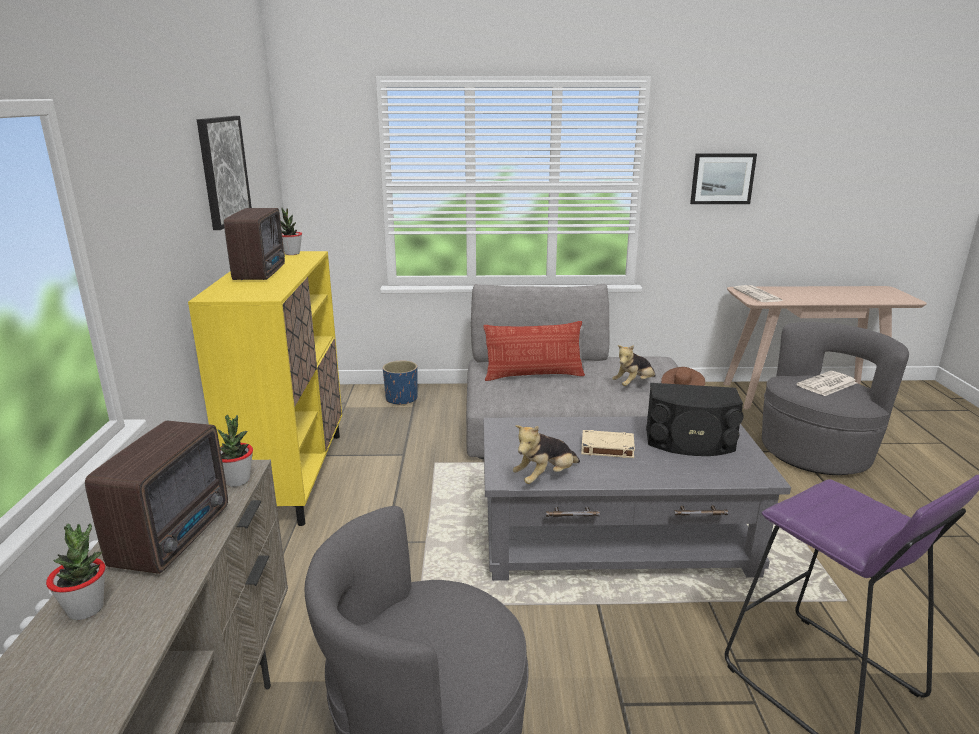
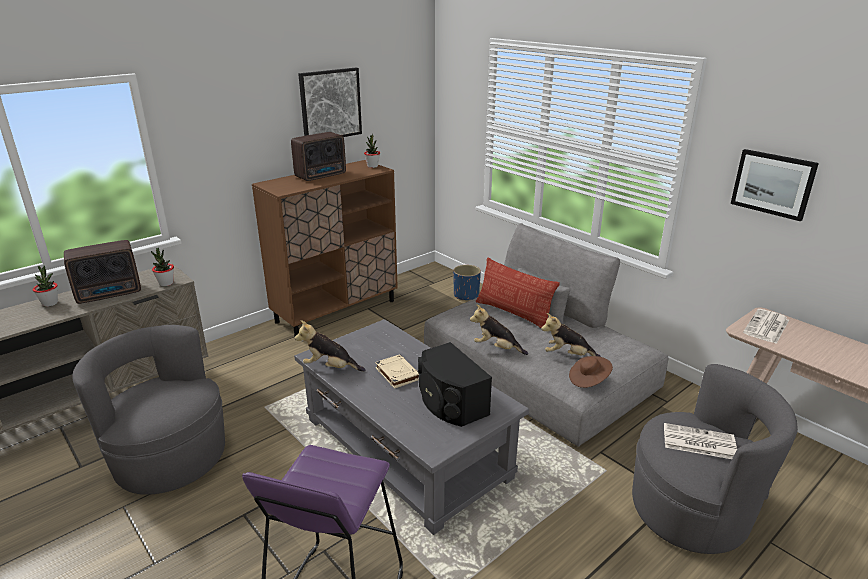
camera: 50 degrees right, 5 degrees up
(292, 475) = (336, 311): yellow cabinet -> brown cabinet
(582, 404) = (497, 348): none -> plush toy

